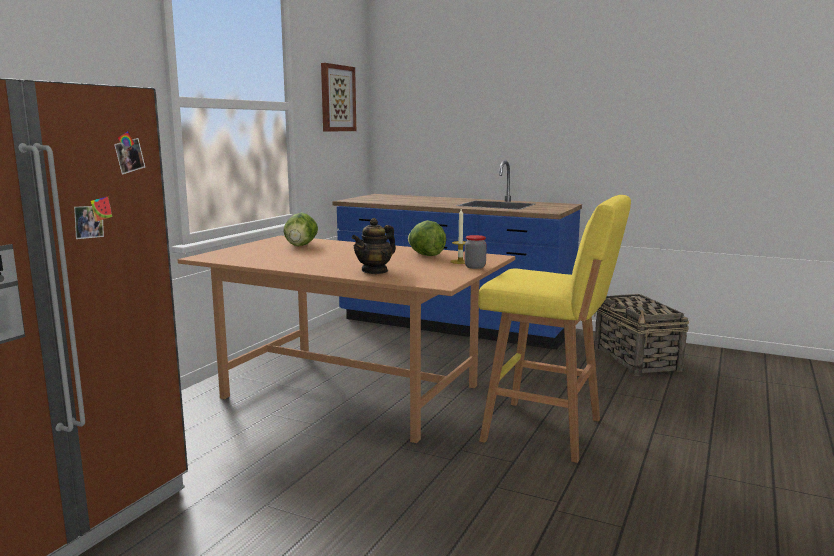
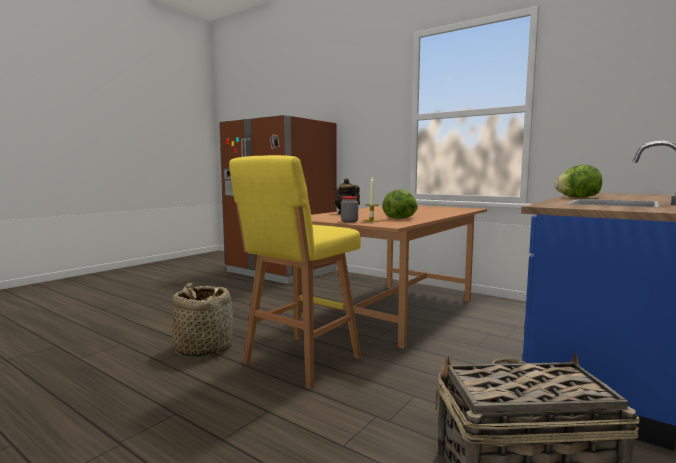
camera: 100 degrees right, 5 degrees down
(301, 246) = (439, 209): lettuce -> lettuce (577, 197)
(337, 98) = (616, 90): picture -> none
(557, 503) = (203, 348): none -> basket

